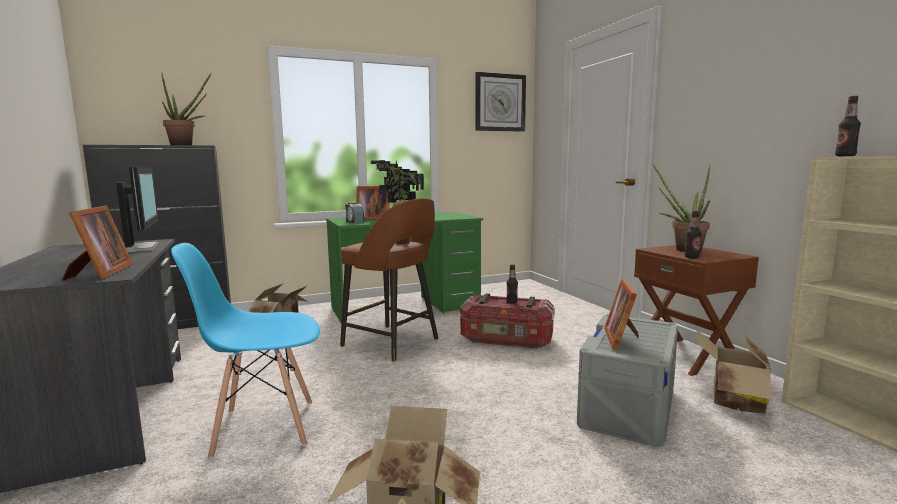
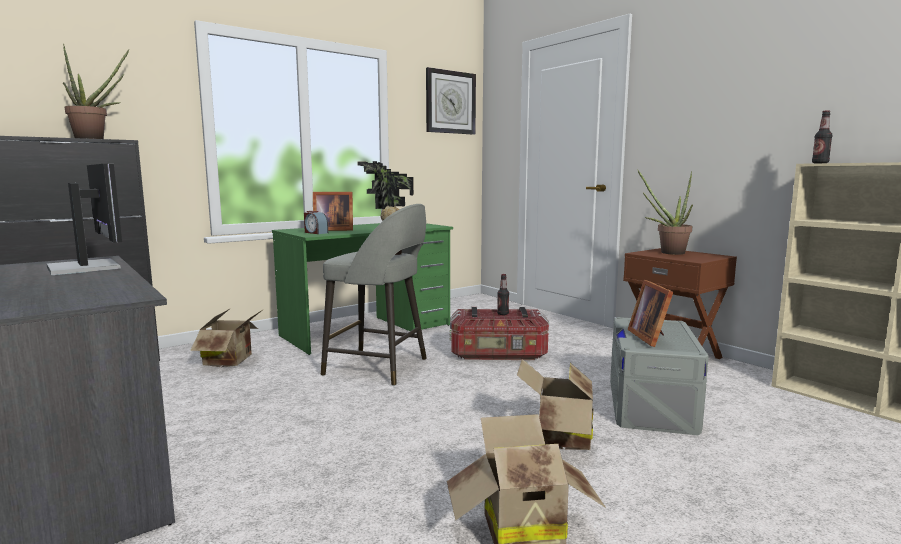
camera: 15 degrees left, 0 degrees up
(100, 273) = (107, 294): picture frame -> none
(264, 427) = (295, 467): blue chair -> none
(392, 343) = (379, 367): brown stool -> grey stool
(691, 257) = (684, 259): bottle -> none
(732, 401) = (733, 389): cardboard box -> cardboard box (559, 438)

